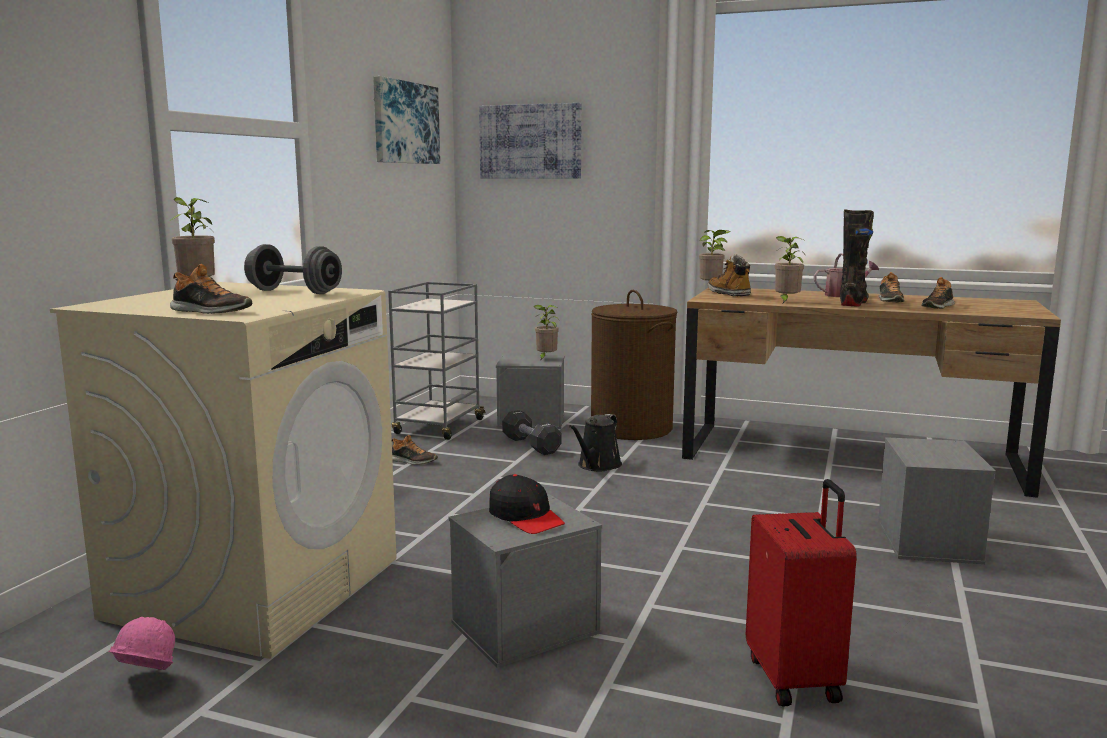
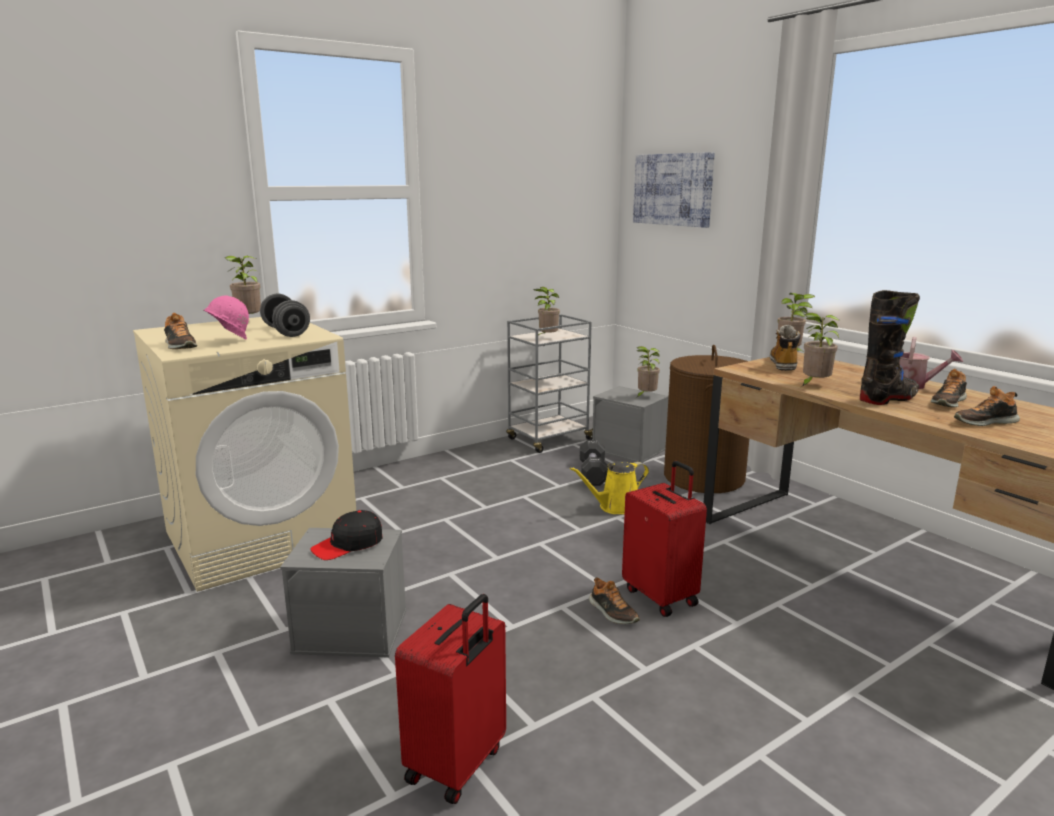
camera: 35 degrees right, 5 degrees up
(144, 683) = (127, 582): pink hard hat -> pink hard hat (229, 342)
(405, 123) = (547, 175): picture -> none
(412, 461) = (486, 466): shoe -> shoe (612, 612)
(438, 306) = (547, 338): none -> potted plant
(526, 517) = (348, 545): black cap -> black cap turned 60 degrees clockwise
(597, 466) = (616, 507): black watering can -> yellow watering can
(741, 516) = (661, 596): none -> red suitcase
(926, 540) = (811, 689): grey storage box -> none

